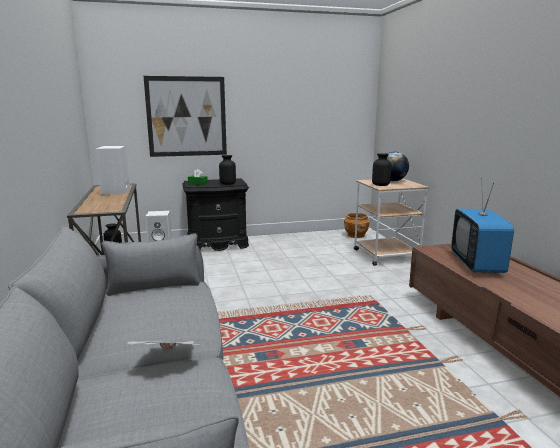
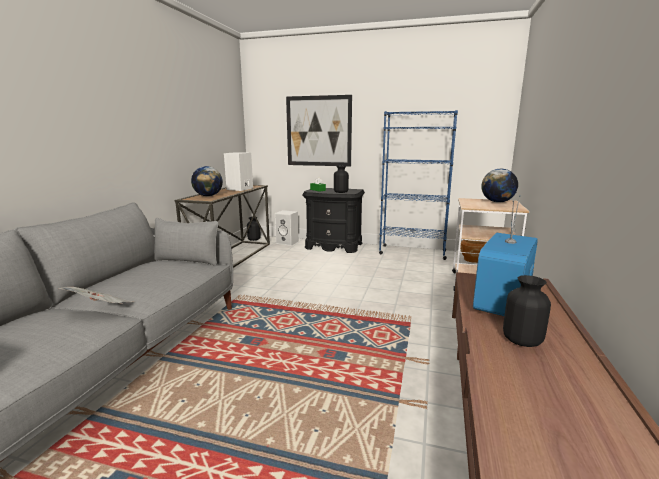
camera: 30 degrees right, 0 degrees up
(99, 205) = (208, 196): none -> globe
(300, 237) = (412, 252): none -> blue bookcase
(380, 185) = (473, 204): black vase -> black vase (522, 340)

